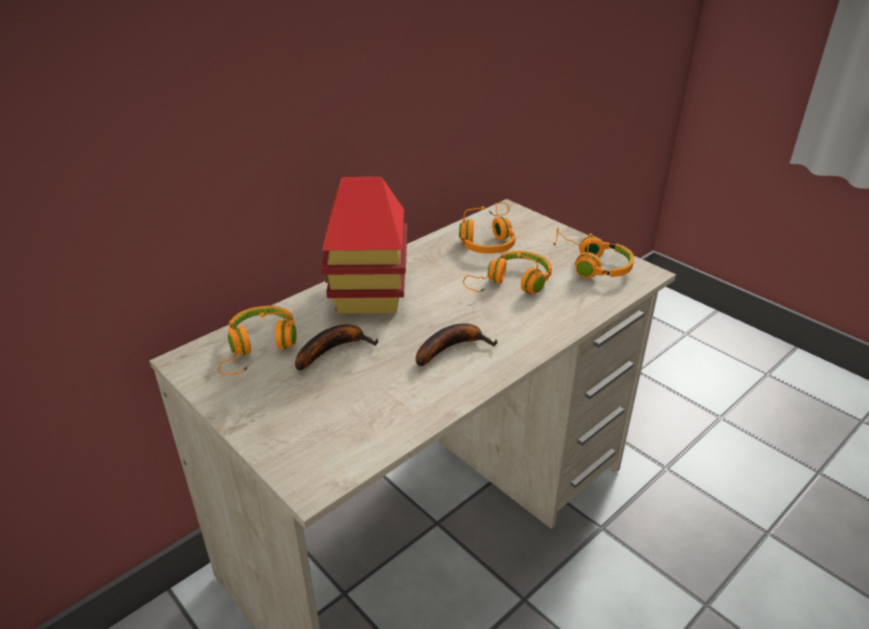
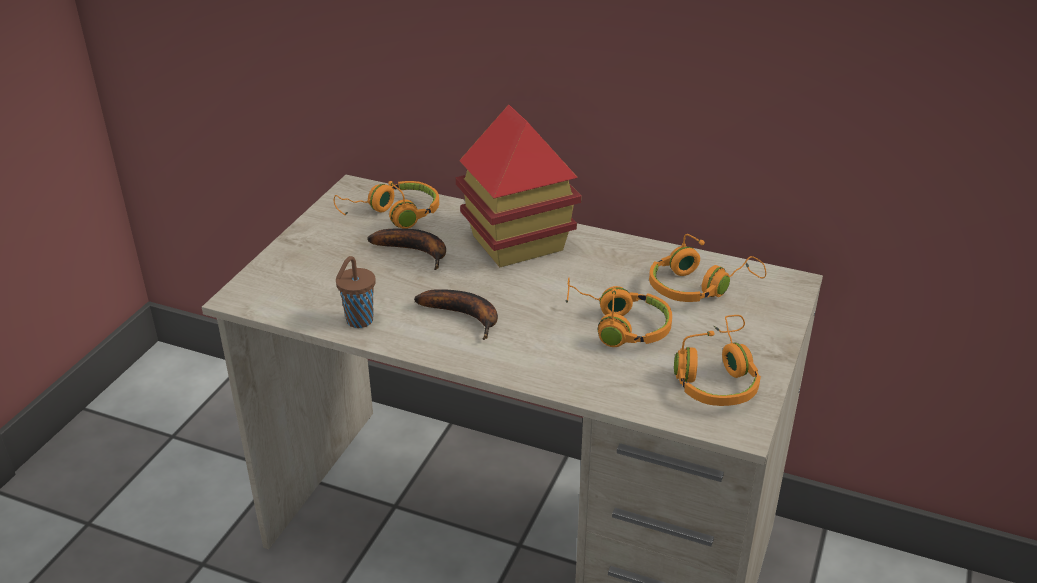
camera: 65 degrees right, 0 degrees up
(416, 410) = (358, 321): none -> brown cup

